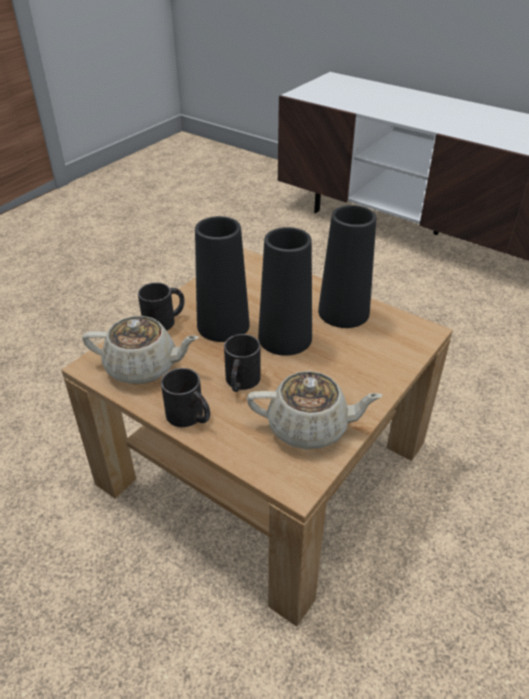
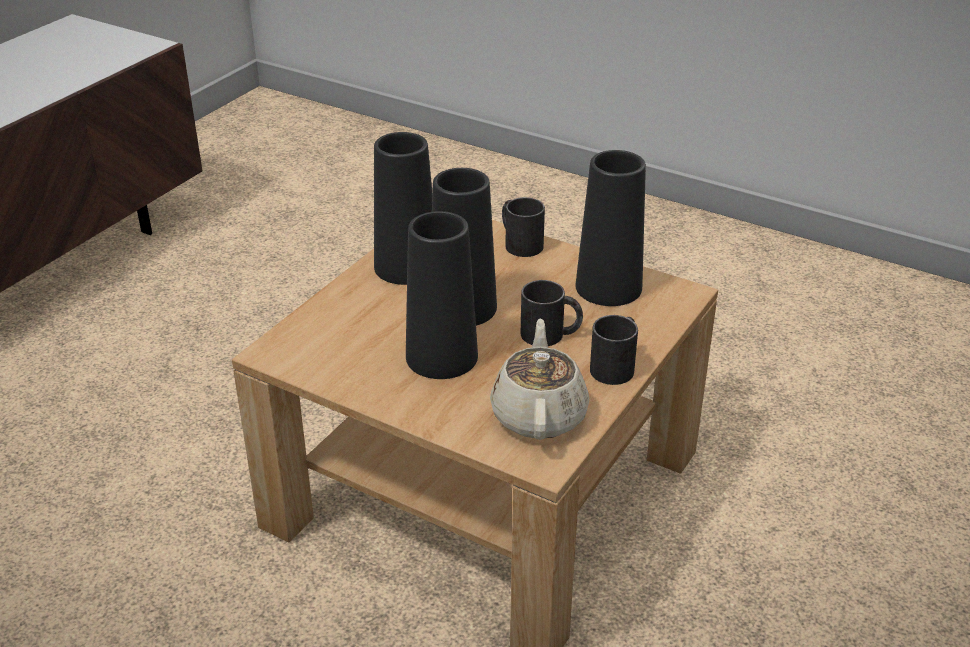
camera: 95 degrees left, 5 degrees down
(165, 320) = (435, 409): black mug -> black mug (519, 243)
(309, 427) = (608, 287): beige teapot -> black vase

